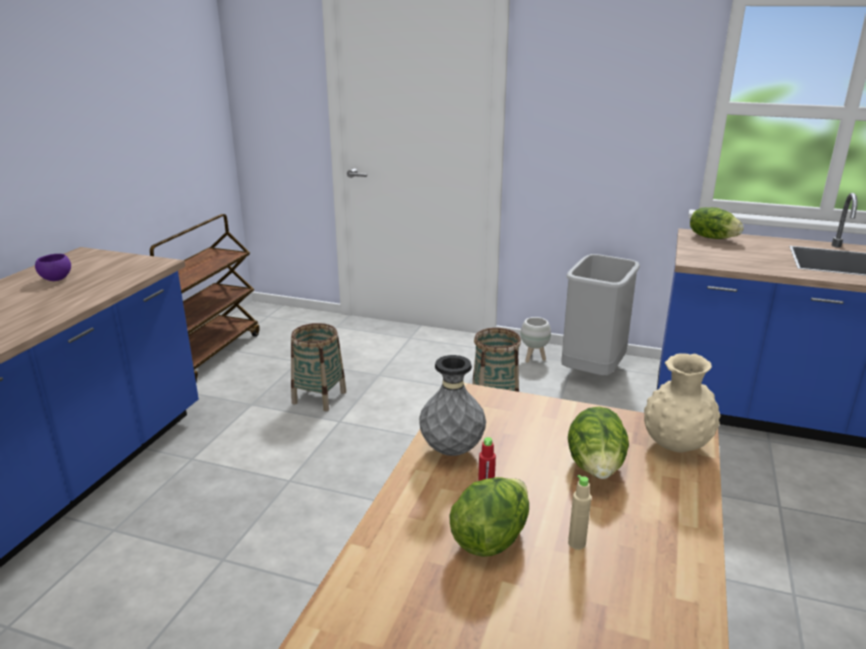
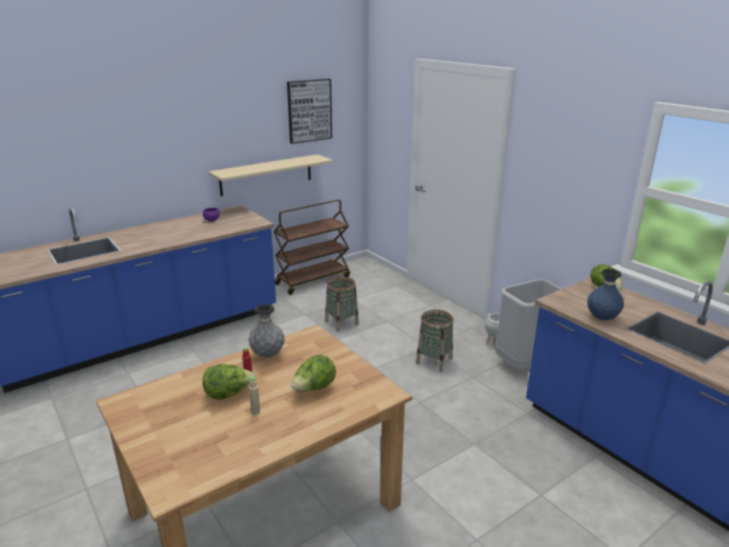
camera: 35 degrees right, 0 degrees up
(107, 186) = (266, 175): none -> beige shelf
(152, 67) = (309, 110): none -> picture
(675, 446) = (370, 396): beige vase -> none
(763, 265) = (602, 318): none -> blue vase

